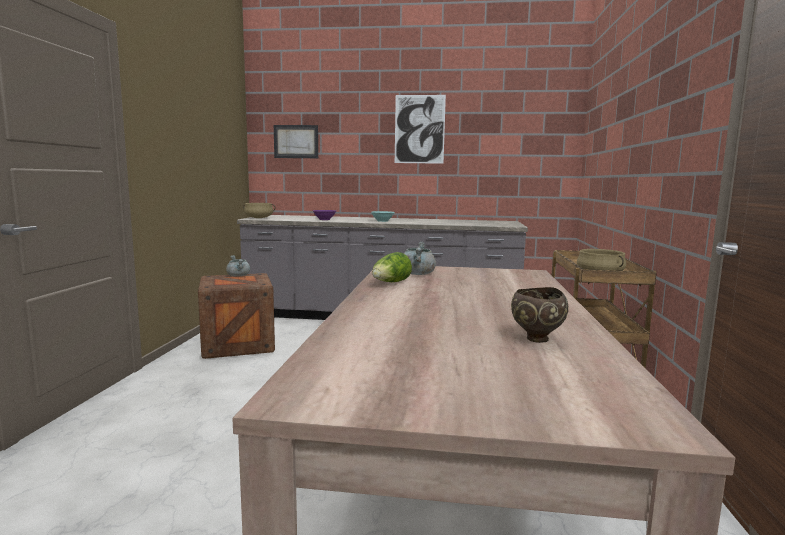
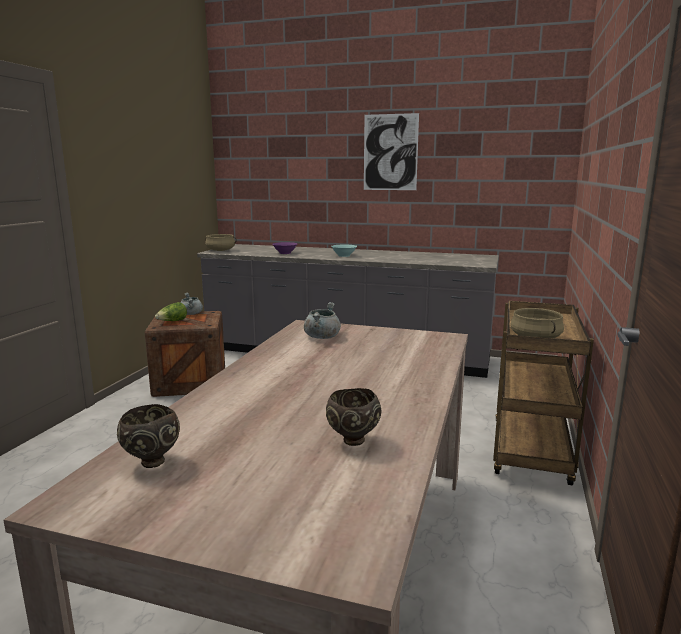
camera: 10 degrees right, 5 degrees up
(296, 141) = (262, 167): picture -> none
(352, 363) = (151, 462): none -> brown bowl
(390, 283) = (282, 351): lettuce -> lettuce (172, 321)

